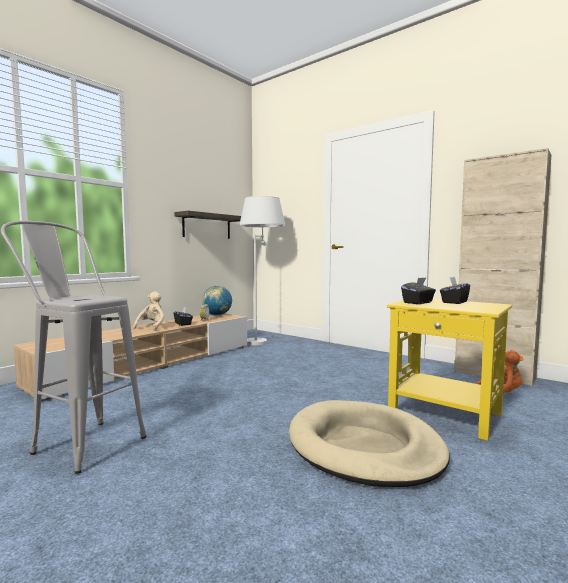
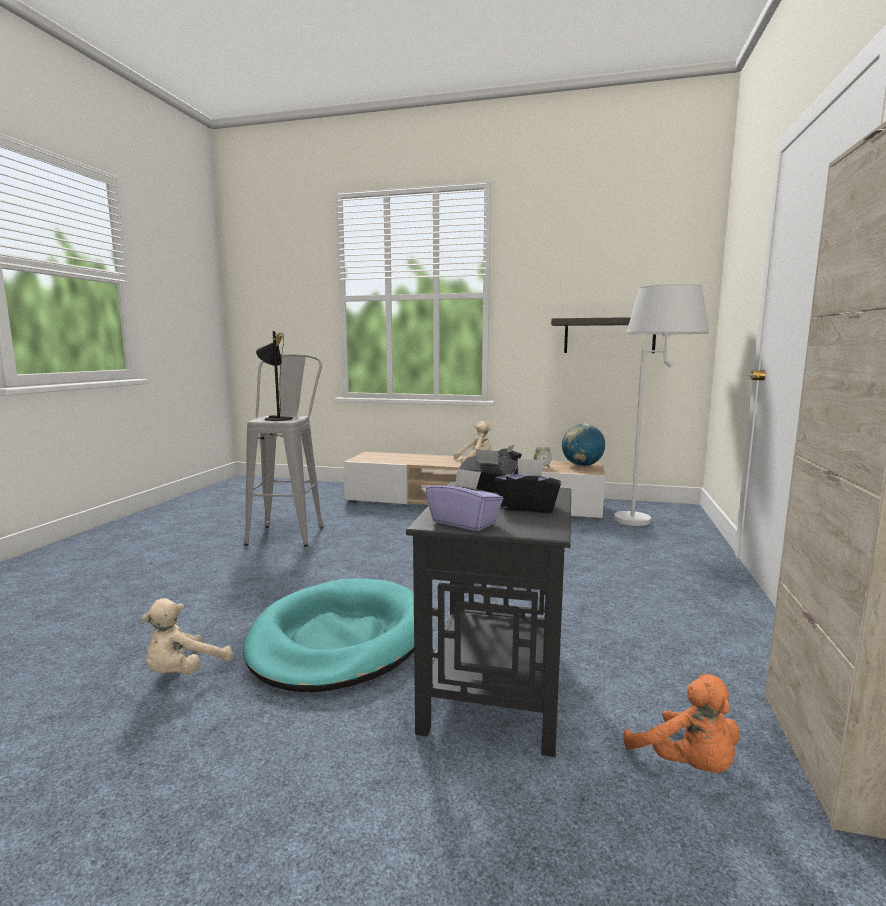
camera: 65 degrees right, 5 degrees up
(81, 298) = (276, 418): none -> black table lamp
(364, 447) = (339, 639): beige dog bed -> turquoise dog bed
(396, 530) = (184, 673): none -> beige plush toy
(446, 414) = (494, 693): yellow side table -> black side table
(485, 308) = (464, 522): none -> purple tissue box

